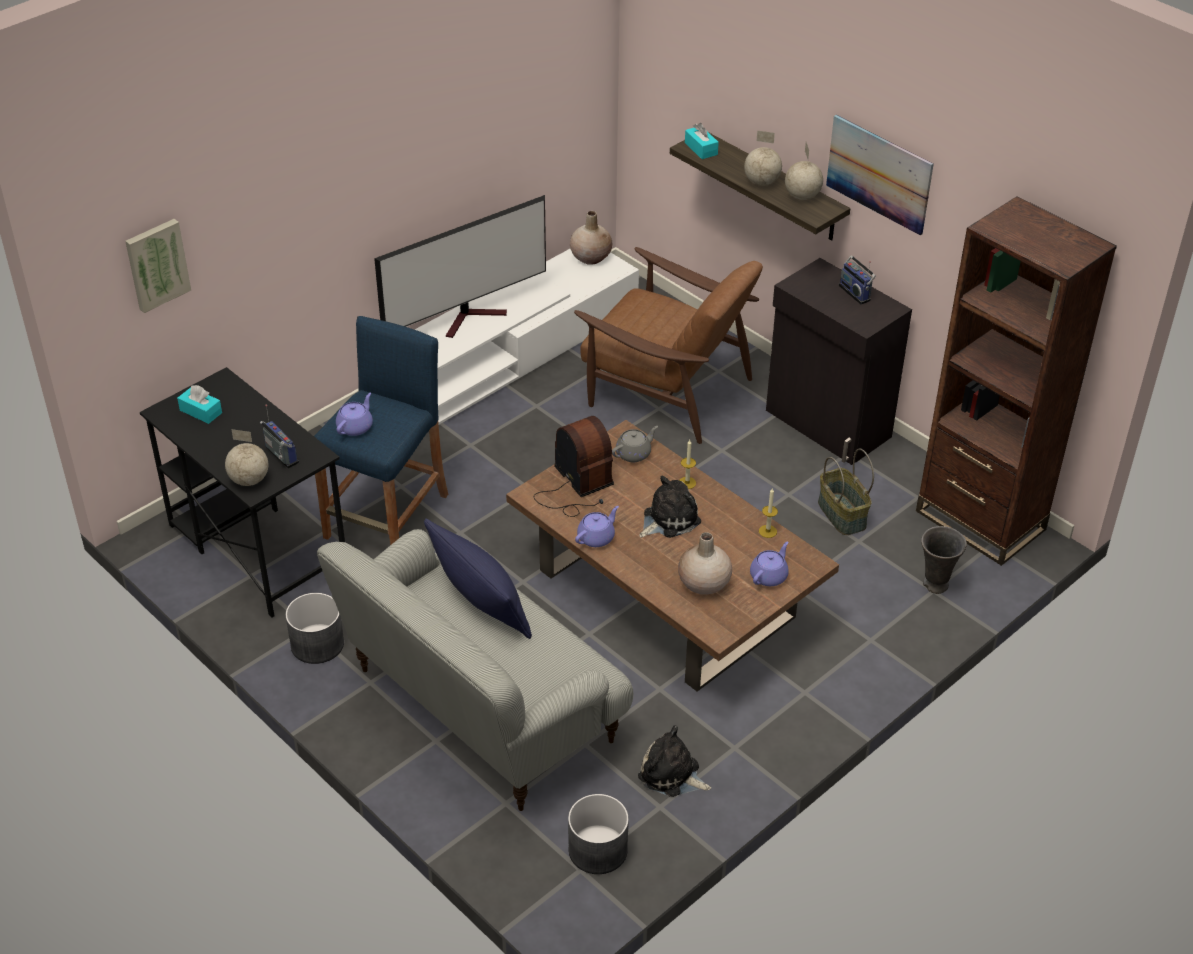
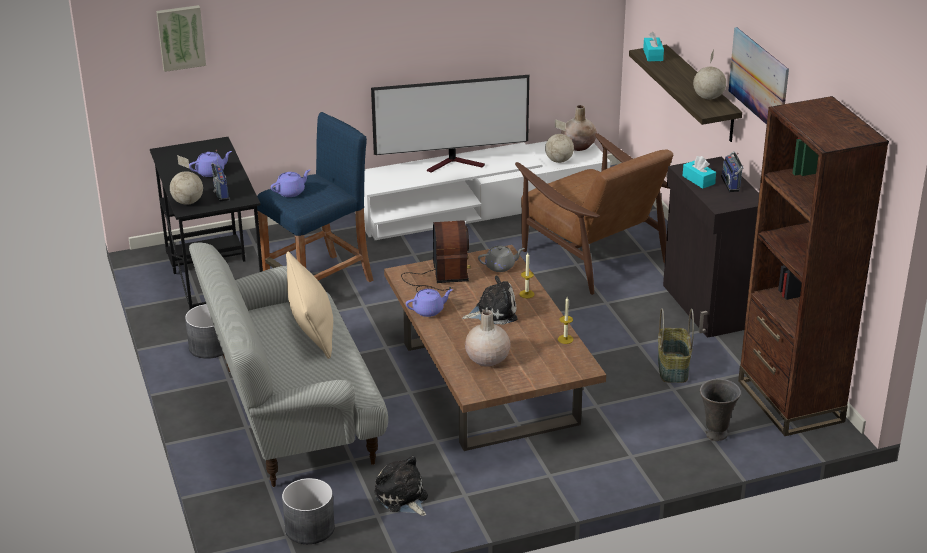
camera: 25 degrees right, 10 degrees down
(201, 411) = (189, 157): turquoise tissue box -> turquoise tissue box (698, 180)
(480, 602) = (311, 328): blue pillow -> beige pillow
(761, 182) = (683, 83): globe -> globe (559, 160)
(769, 576) = (543, 367): purple teapot -> purple teapot (211, 172)

